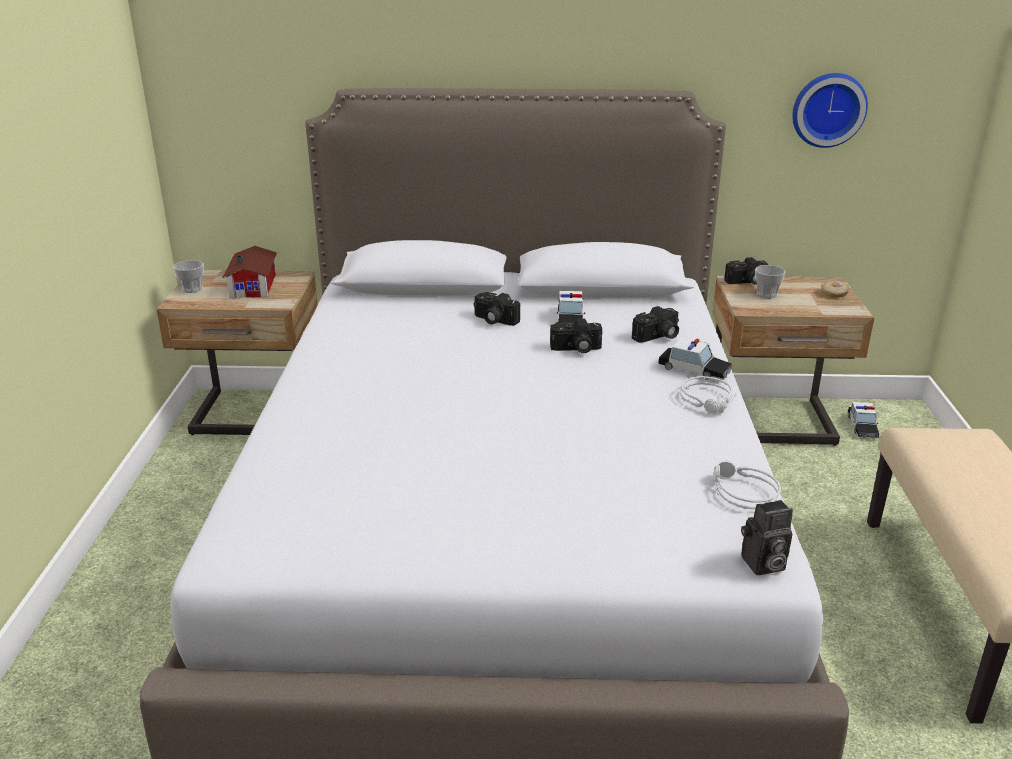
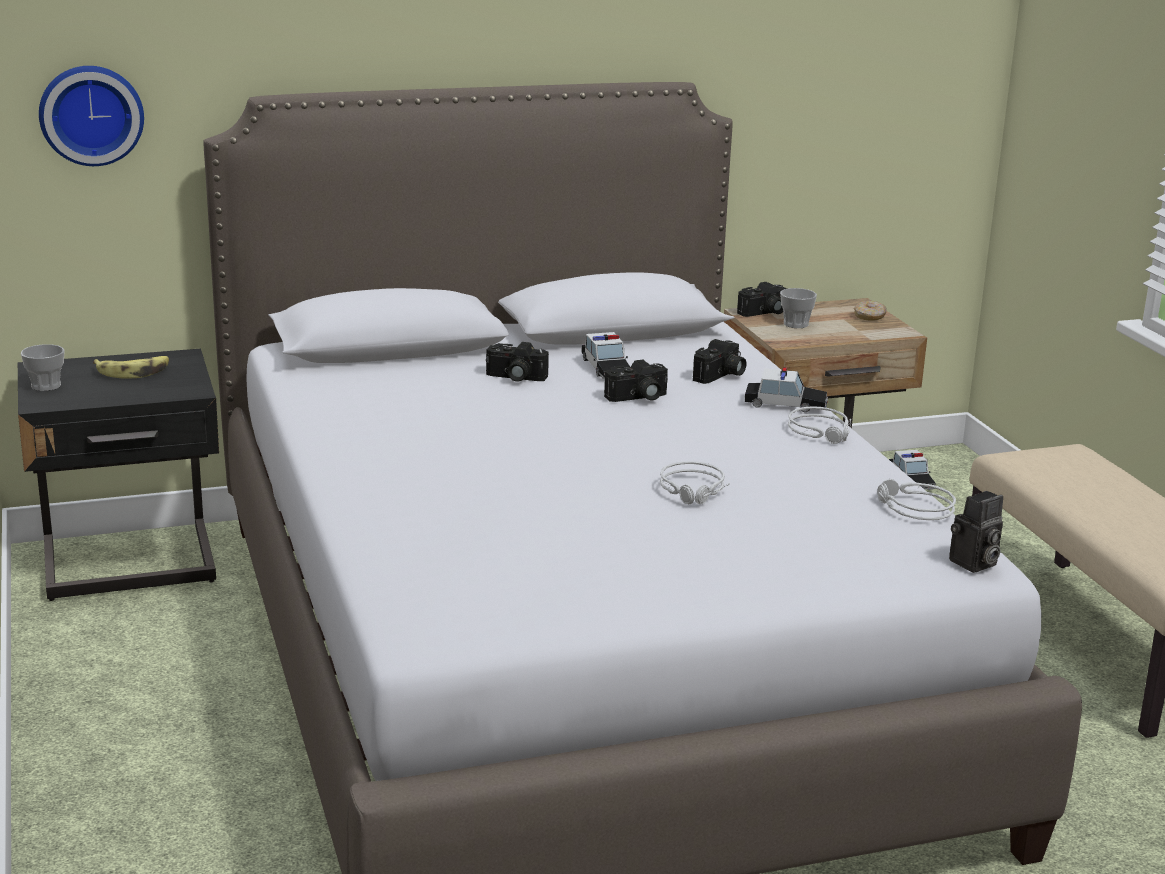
camera: 20 degrees left, 5 degrees down
(255, 284) = (133, 372): toy house -> banana
(257, 416) = (131, 566): beige nightstand -> black nightstand
(558, 444) = (694, 490): none -> grey headphones
(827, 109) = (838, 97): wall clock -> wall clock (91, 114)

